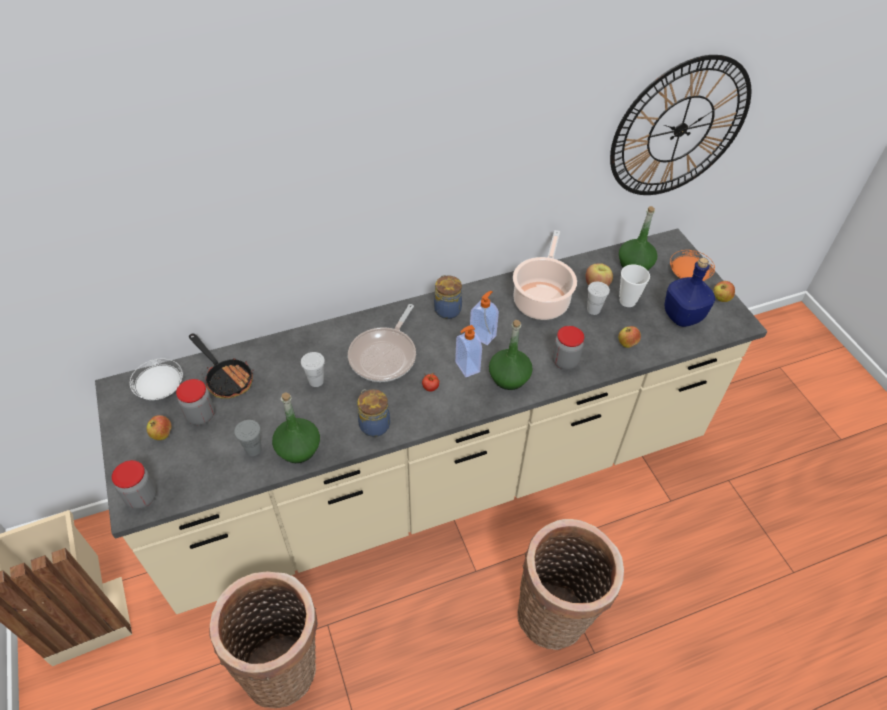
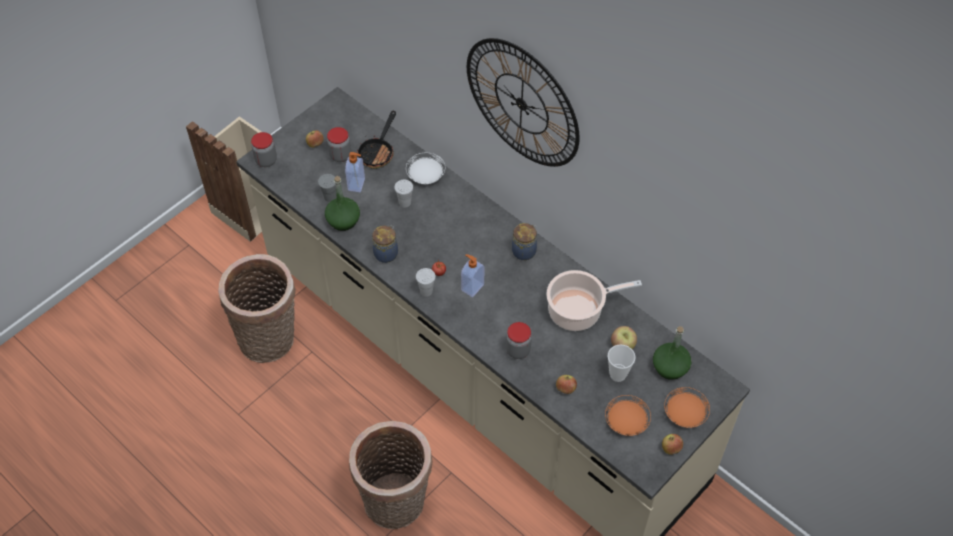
camera: 65 degrees right, 5 degrees up
(160, 388) = (349, 123): white plate -> white plate (425, 176)
(385, 355) = (452, 232): frying pan -> none
(483, 335) = (511, 285): soap dispenser -> soap dispenser (357, 184)
(509, 377) = (478, 318): green bottle -> none
(593, 310) = (590, 352): white cup -> white cup (426, 291)
(680, 129) = (754, 299): wall clock -> wall clock (522, 103)
(682, 315) = (626, 422): blue bottle -> orange plate

